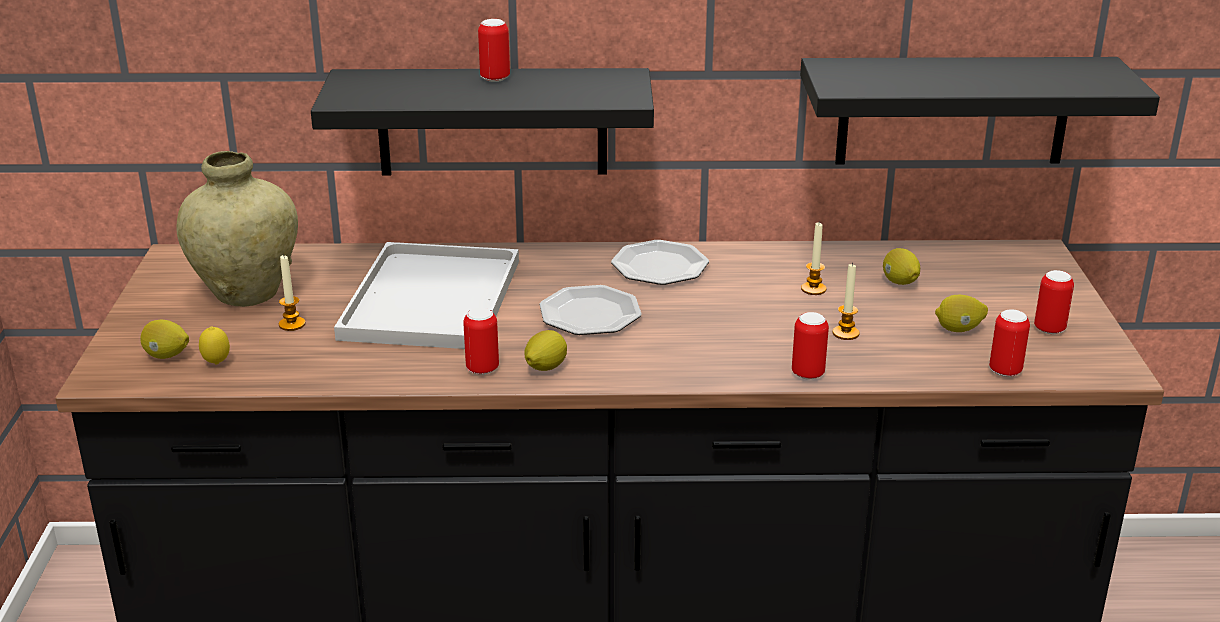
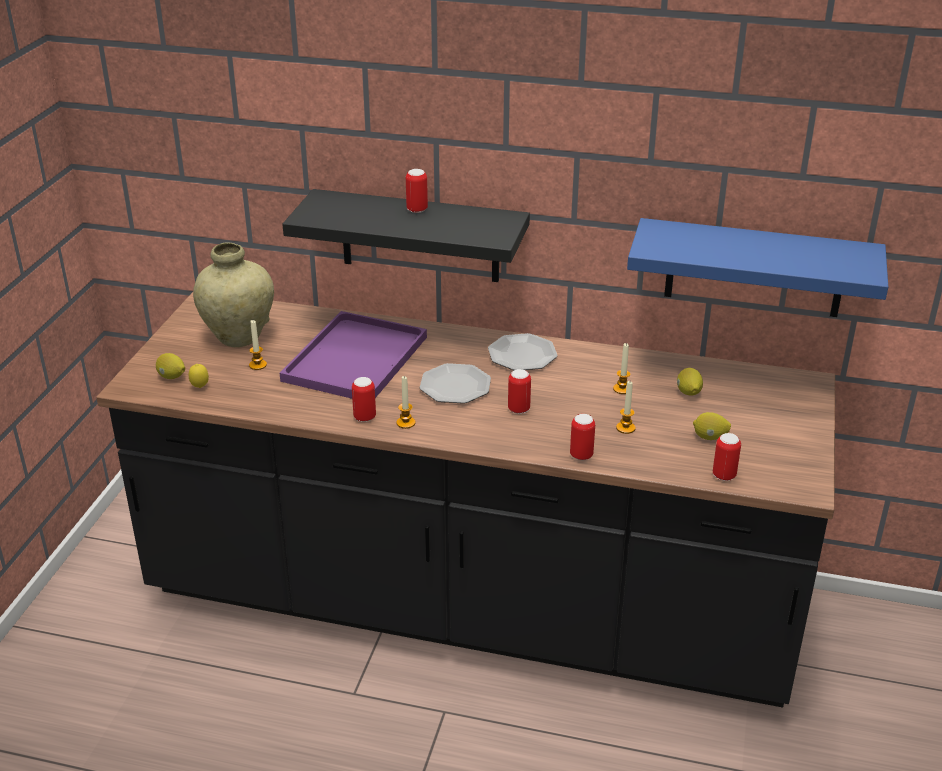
camera: 15 degrees right, 5 degrees up
(430, 297) = (355, 357): white tray -> purple tray
(545, 368) = (405, 423): lemon -> candle
(953, 110) = (754, 268): black shelf -> blue shelf
(1049, 329) = (777, 447): can -> can (518, 409)

